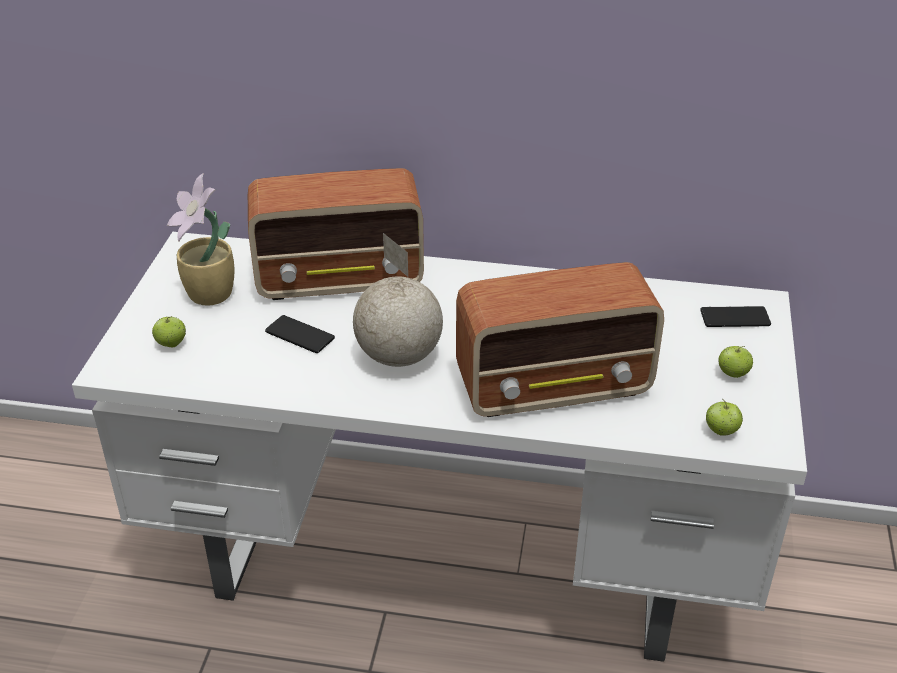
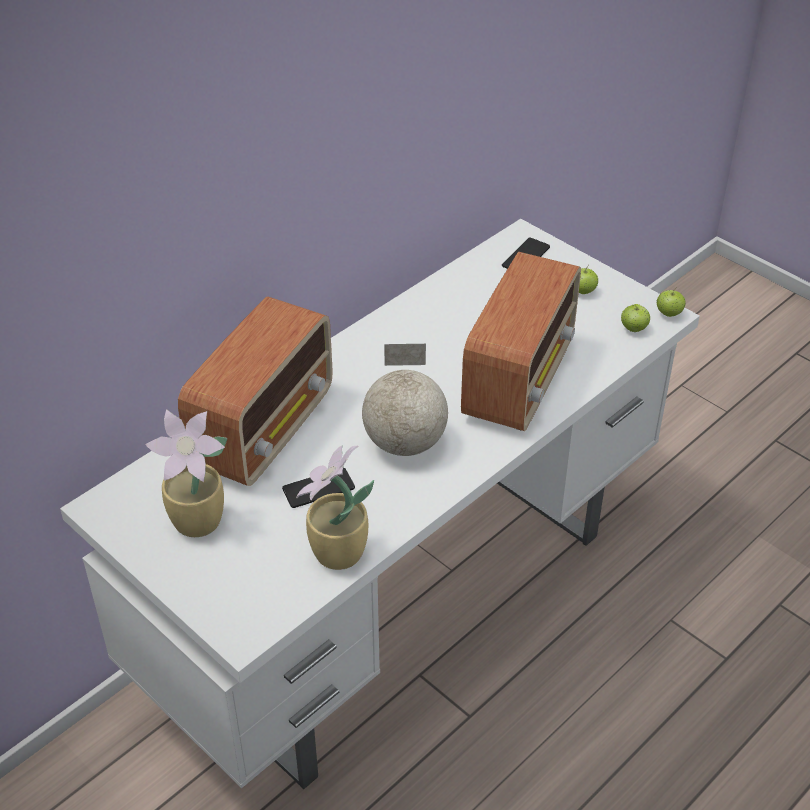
camera: 55 degrees left, 5 degrees up
(171, 344) = (247, 577): apple -> apple (668, 314)
(233, 377) = (336, 554): none -> potted plant

